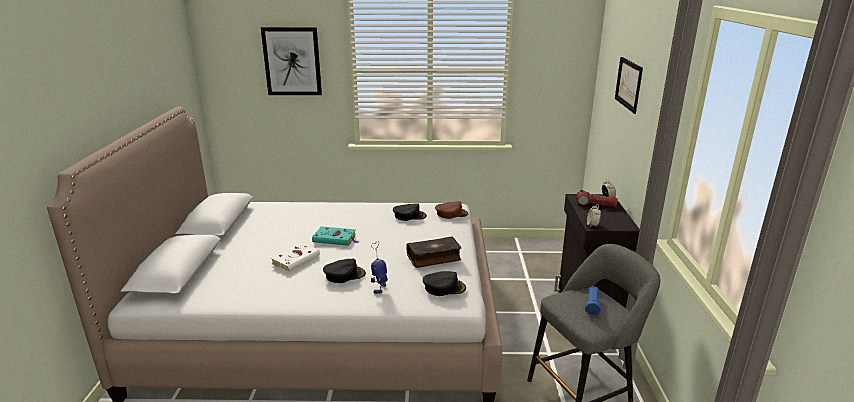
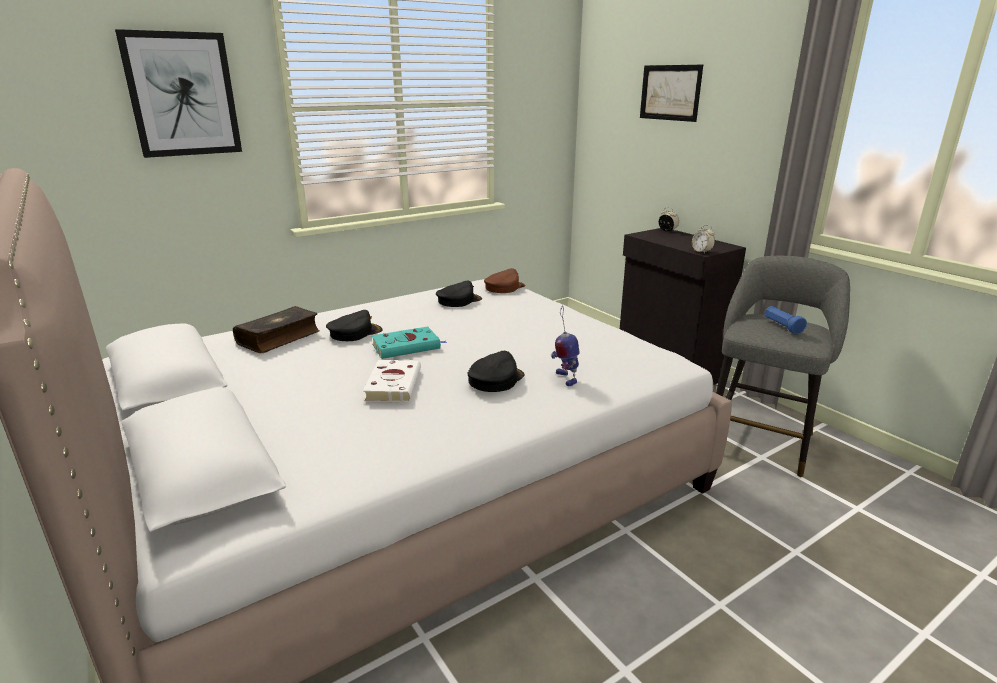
camera: 35 degrees left, 0 degrees up
(434, 257) = (568, 330): book -> book (279, 338)
(444, 287) = (633, 354): black cap -> black cap (355, 333)
(595, 204) = (668, 237): flashlight -> none

